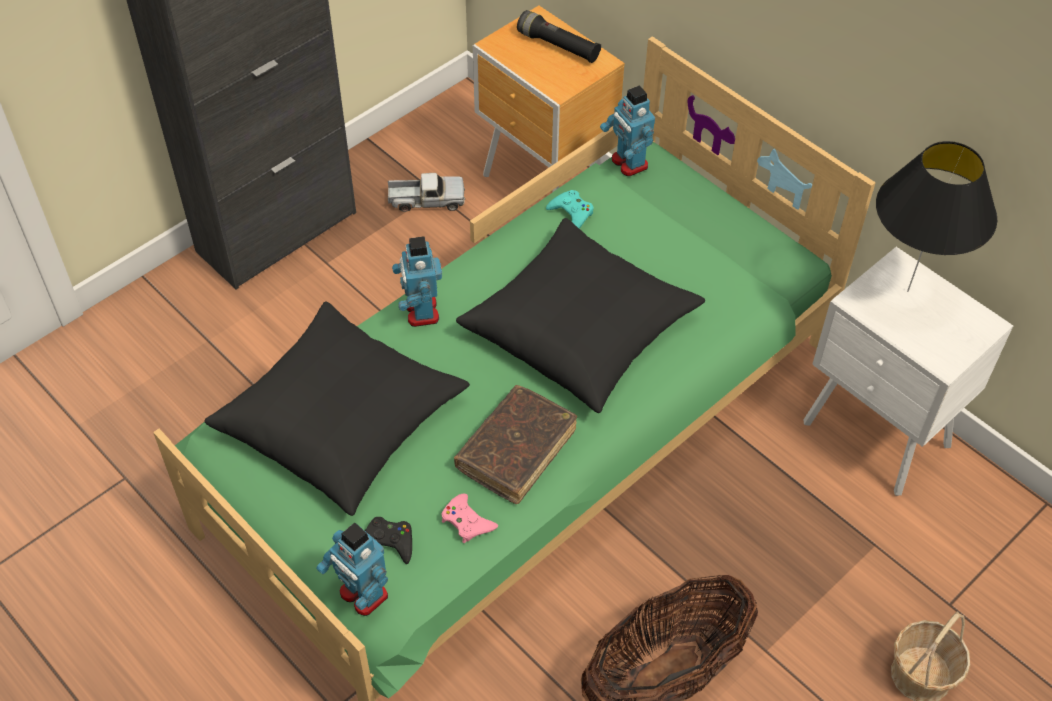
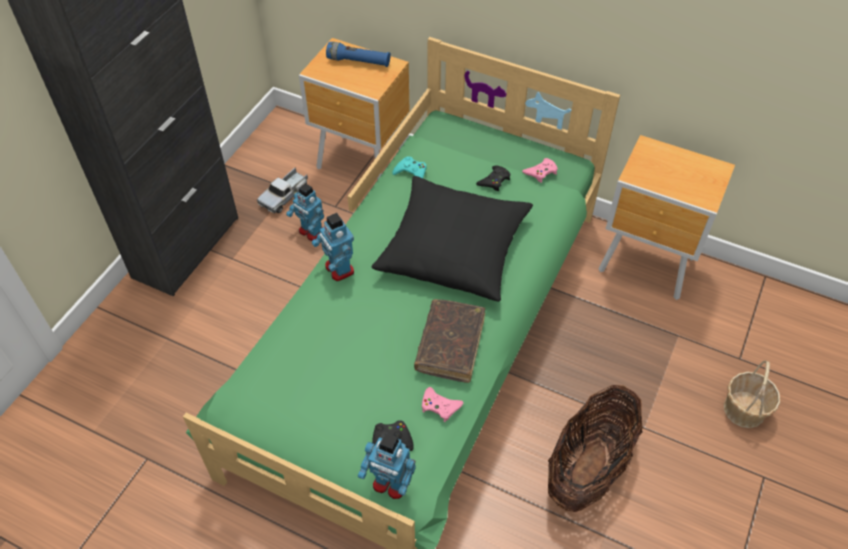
camera: 20 degrees left, 0 degrees up
(341, 419) = (316, 363): black pillow -> none
(426, 200) = (284, 195): toy truck -> toy truck turned 150 degrees clockwise
(558, 46) = (358, 61): black flashlight -> blue flashlight
(628, 163) = (433, 129): toy robot -> toy robot (311, 232)
(677, 254) = (494, 181): none -> black game controller
(746, 261) = (541, 172): none -> pink game controller
(877, 438) = (648, 267): white nightstand -> brown nightstand
(907, 291) = (661, 161): black table lamp -> none

